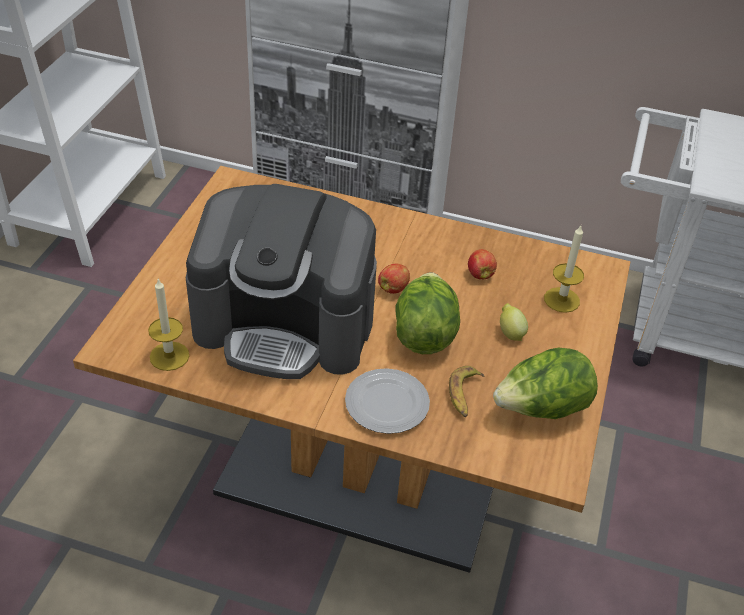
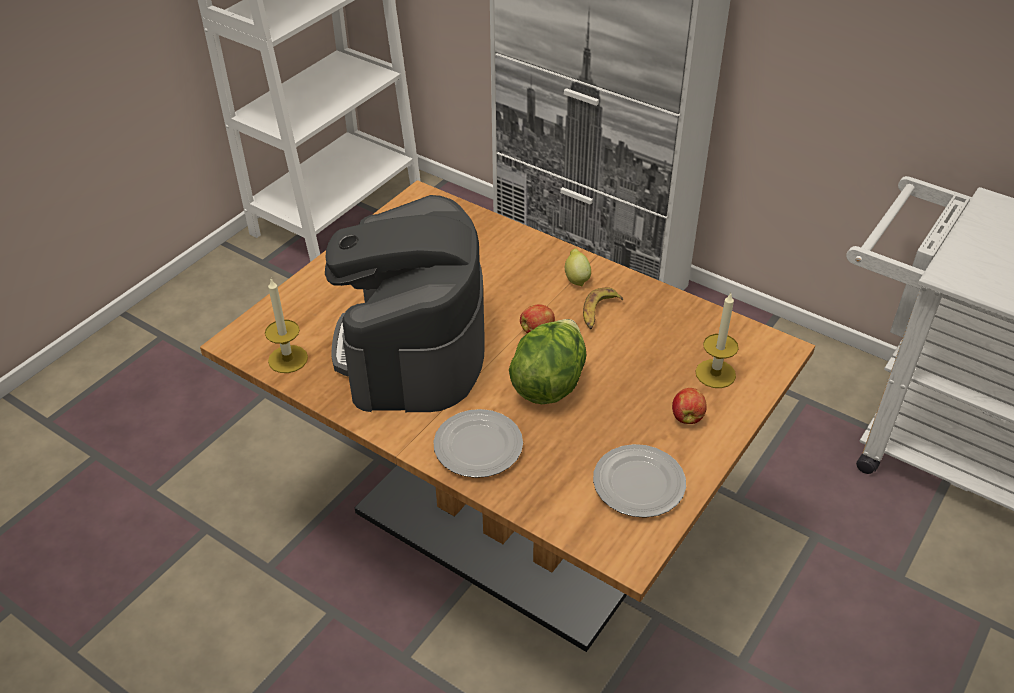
camera: 20 degrees right, 0 degrees up
(286, 324) = (412, 348): coffee machine -> coffee machine turned 60 degrees clockwise
(464, 395) = (562, 453): banana -> banana (599, 312)
(480, 274) = (636, 331): apple -> apple (687, 416)
(510, 333) = (641, 399): lemon -> lemon (576, 279)
(541, 409) = (639, 484): lettuce -> plate

